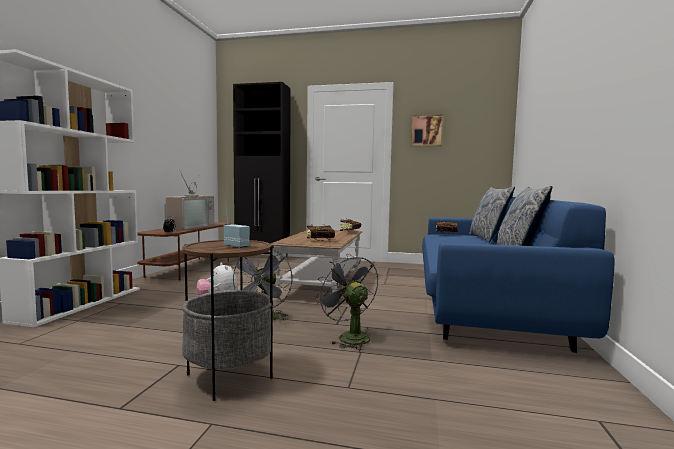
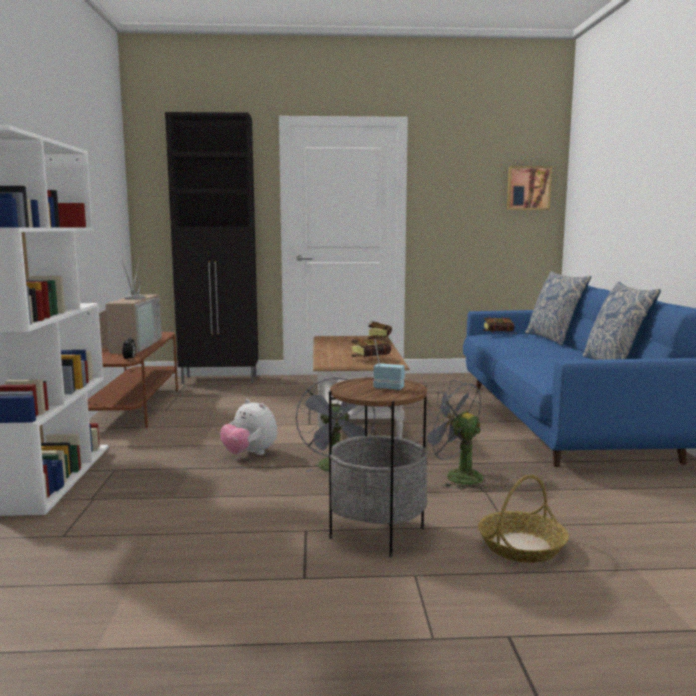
camera: 15 degrees left, 5 degrees up
(340, 411) = (521, 547): none -> basket
(426, 130) = (454, 188): picture -> picture (528, 188)

